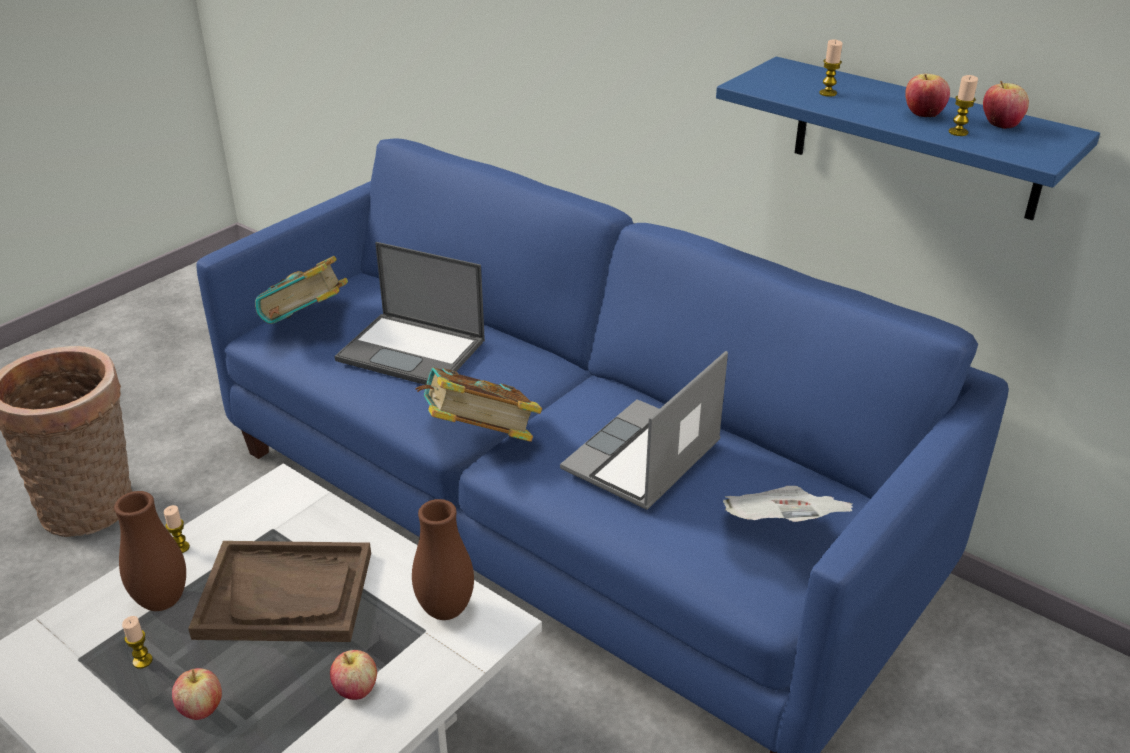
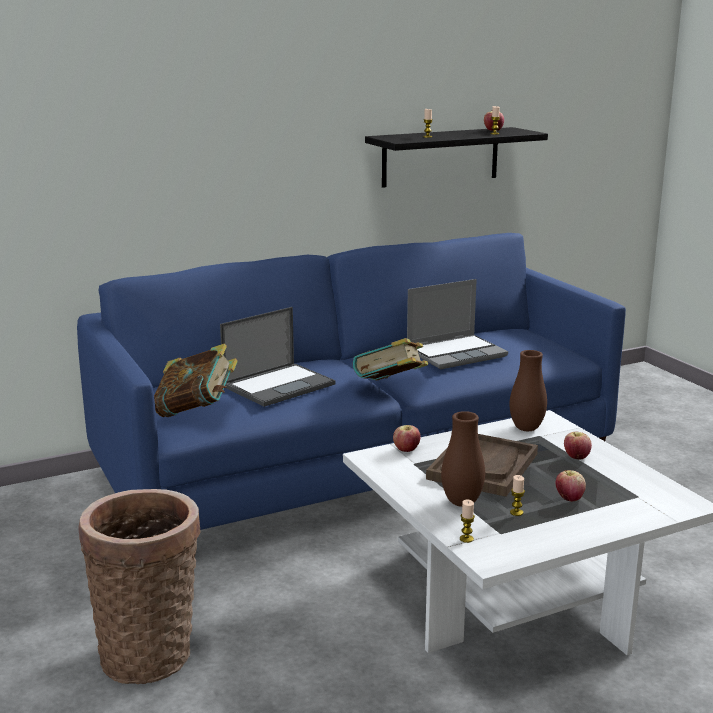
camera: 65 degrees left, 15 degrees down
(180, 547) = (409, 493): candle -> candle (466, 539)
(643, 459) = (456, 353): laptop -> laptop turned 90 degrees counterclockwise
(781, 530) = (536, 341): newspaper -> none
(916, 138) = (440, 157): blue shelf -> black shelf
(923, 115) = (470, 133): apple -> apple (406, 450)

